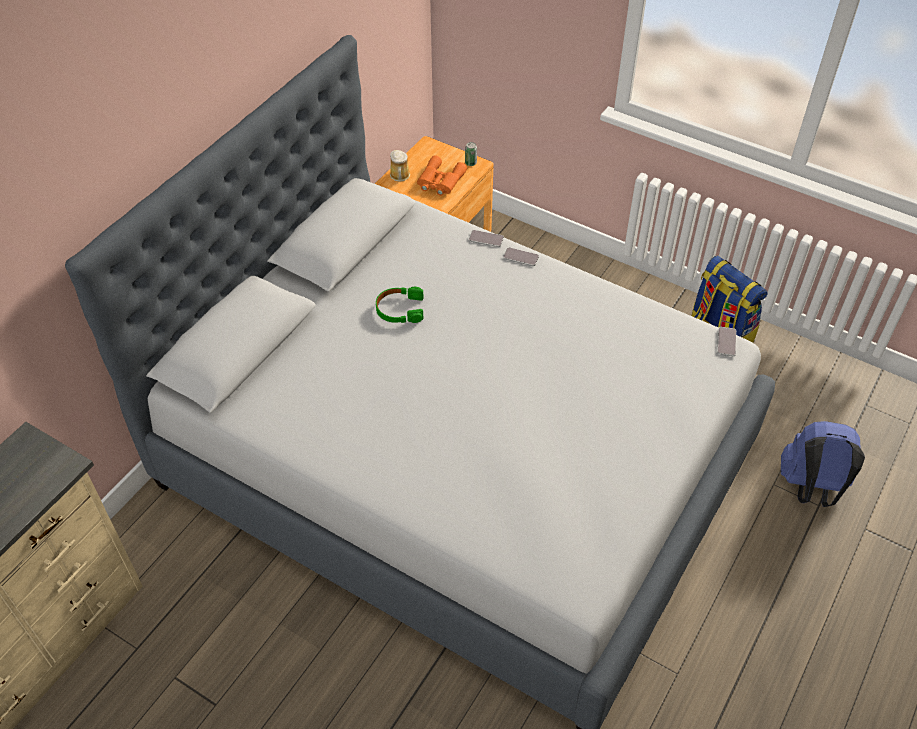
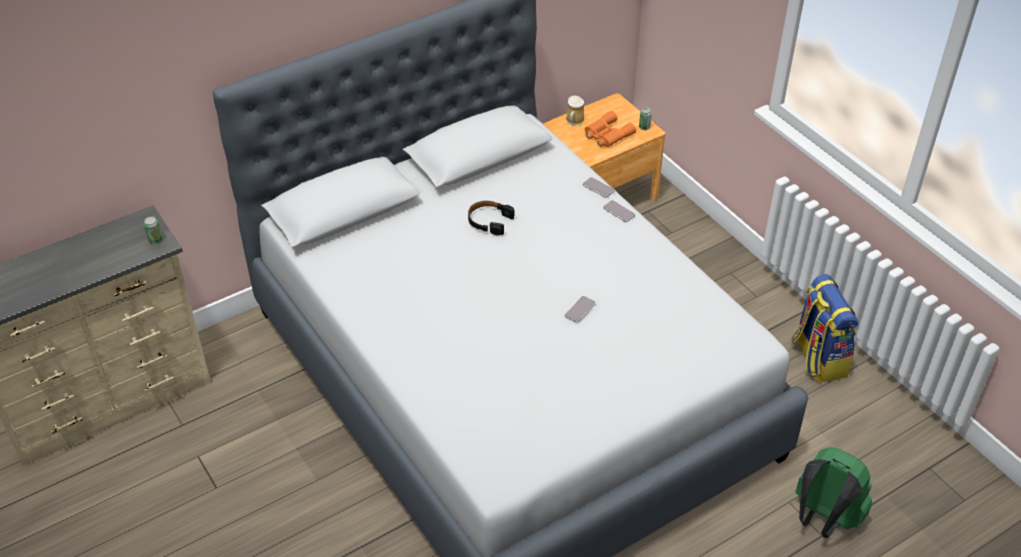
camera: 25 degrees right, 5 degrees down
(54, 463) = (155, 240): none -> can
(400, 310) = (489, 221): green headphones -> black headphones
(726, 342) = (757, 337): phone -> phone (580, 309)
(811, 488) = (823, 518): blue backpack -> green backpack

